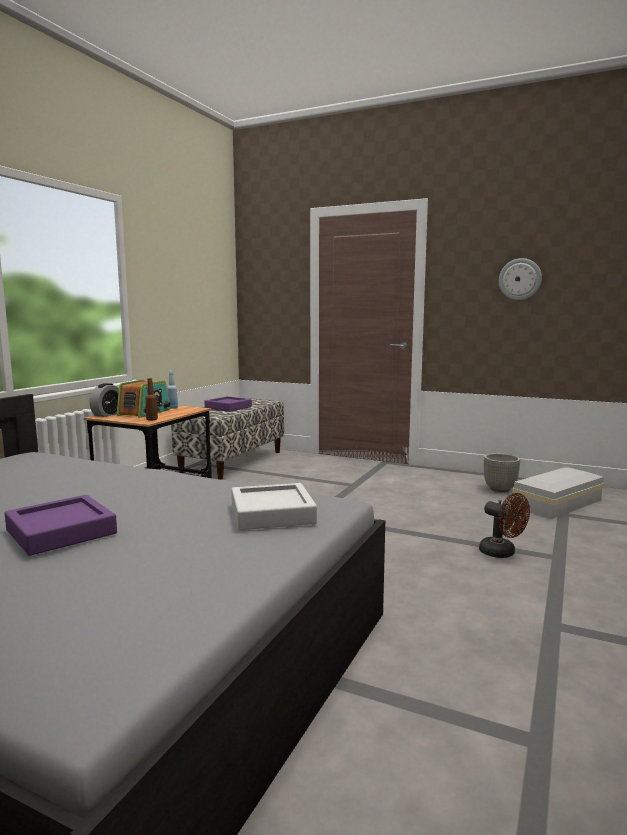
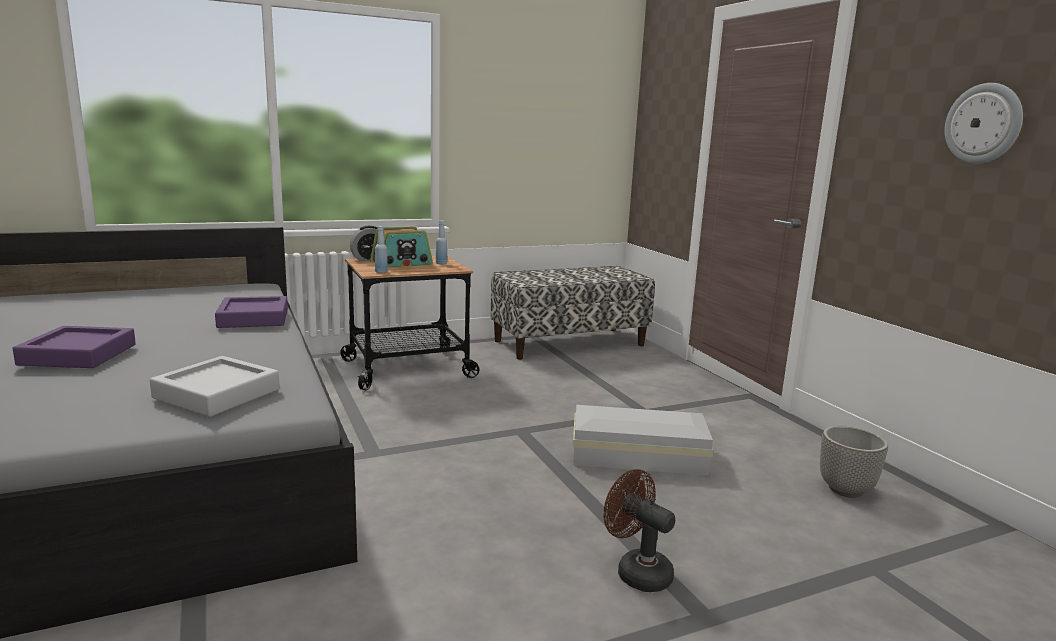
camera: 40 degrees right, 5 degrees up
(152, 419) = (381, 272): brown bottle -> blue bottle
(228, 407) = (568, 275): purple tray -> purple tray (253, 318)
(502, 553) = (637, 571): brown fan -> brown fan turned 135 degrees clockwise
(559, 503) = (908, 549): white storage box -> white storage box (640, 456)

